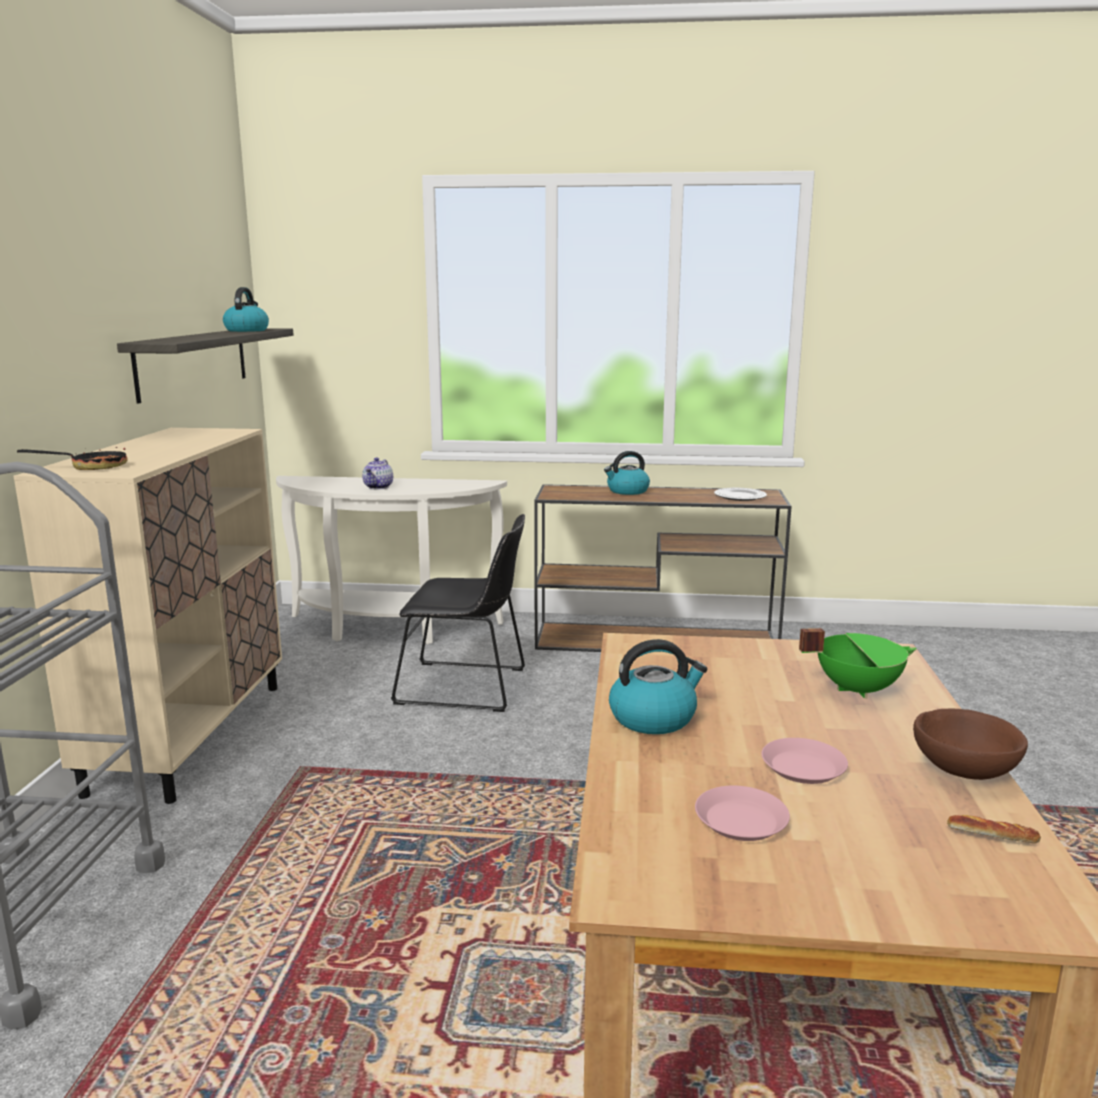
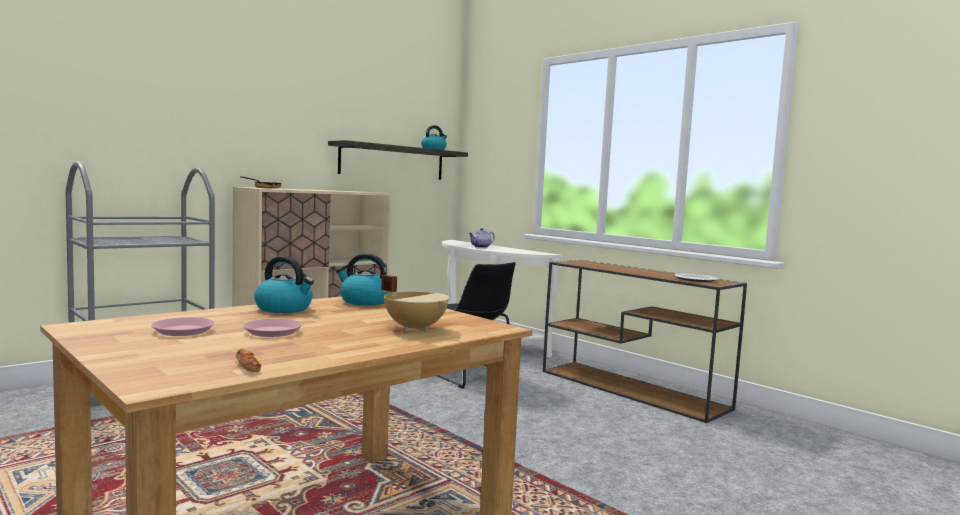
camera: 40 degrees right, 10 degrees down
(627, 491) = (622, 267): kettle -> kettle (364, 301)
(856, 689) = (415, 328): green cooking pot -> beige cooking pot
(965, 770) = (336, 354): brown bowl -> none

